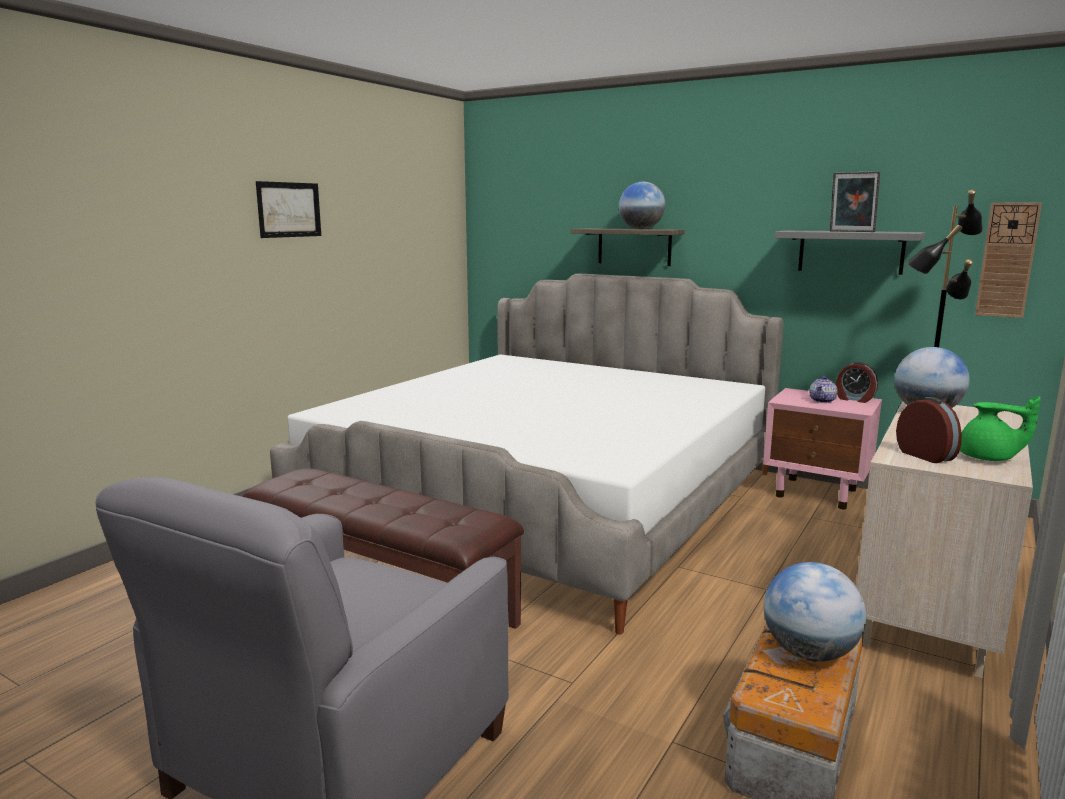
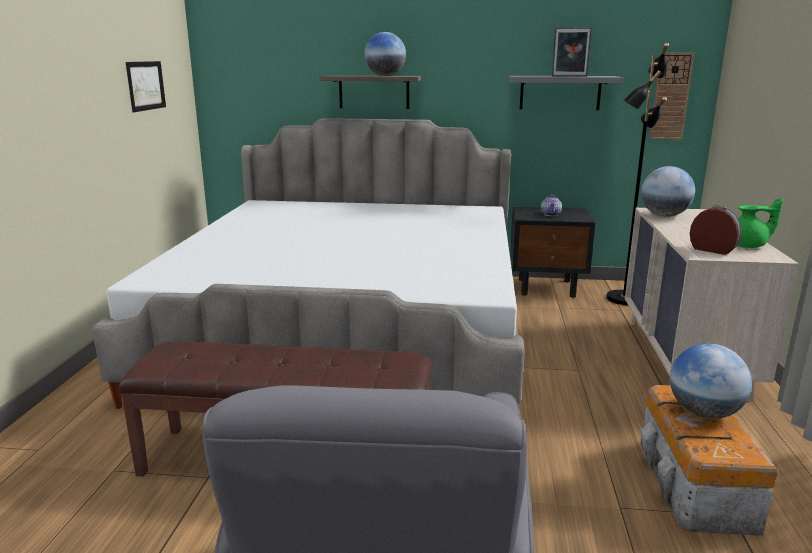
camera: 25 degrees left, 5 degrees up
(289, 209) = (48, 60): picture -> picture (146, 85)
(817, 493) = (547, 287): pink nightstand -> black nightstand
(854, 399) = (569, 211): alarm clock -> none

